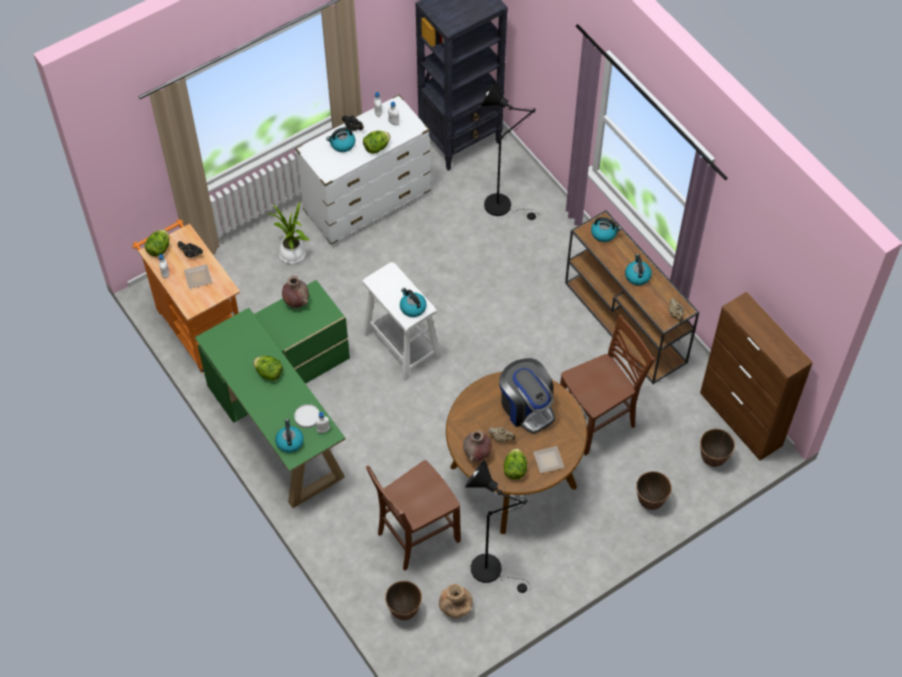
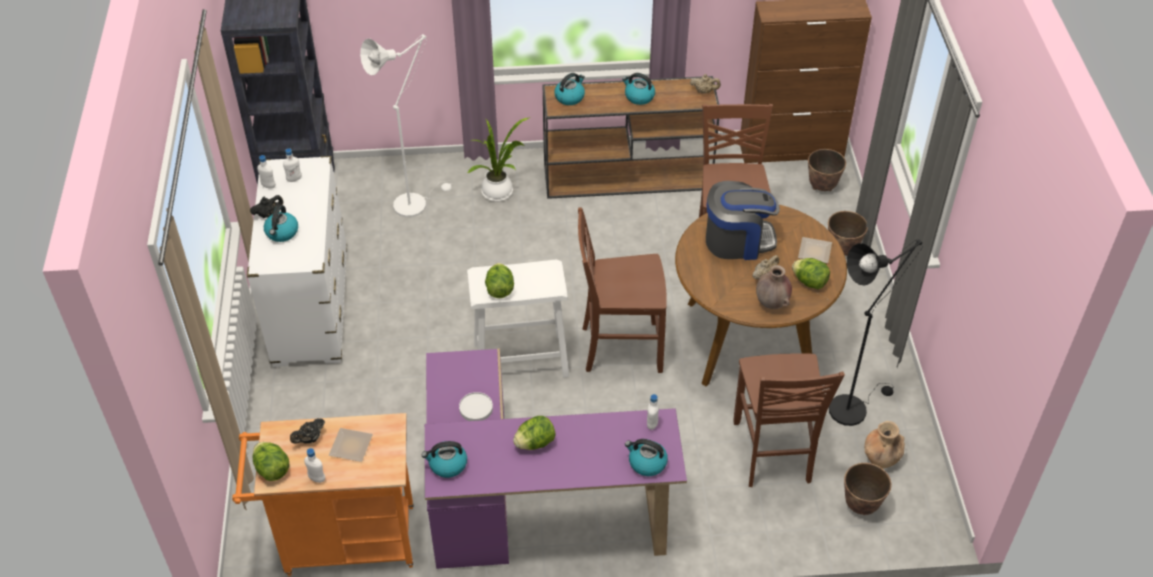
camera: 60 degrees left, 10 degrees down
(285, 411) = (529, 505): green desk -> purple desk
(293, 255) = (321, 403): potted plant -> potted plant (500, 192)
(296, 302) = (443, 384): brown vase -> none
(307, 417) = (623, 431): white plate -> white plate (475, 408)
(376, 147) = (314, 207): lettuce -> lettuce (499, 289)
(412, 307) = (543, 277): kettle -> kettle (447, 465)
(450, 399) = (619, 347): none -> brown chair
(503, 206) = (414, 202): black floor lamp -> white floor lamp

